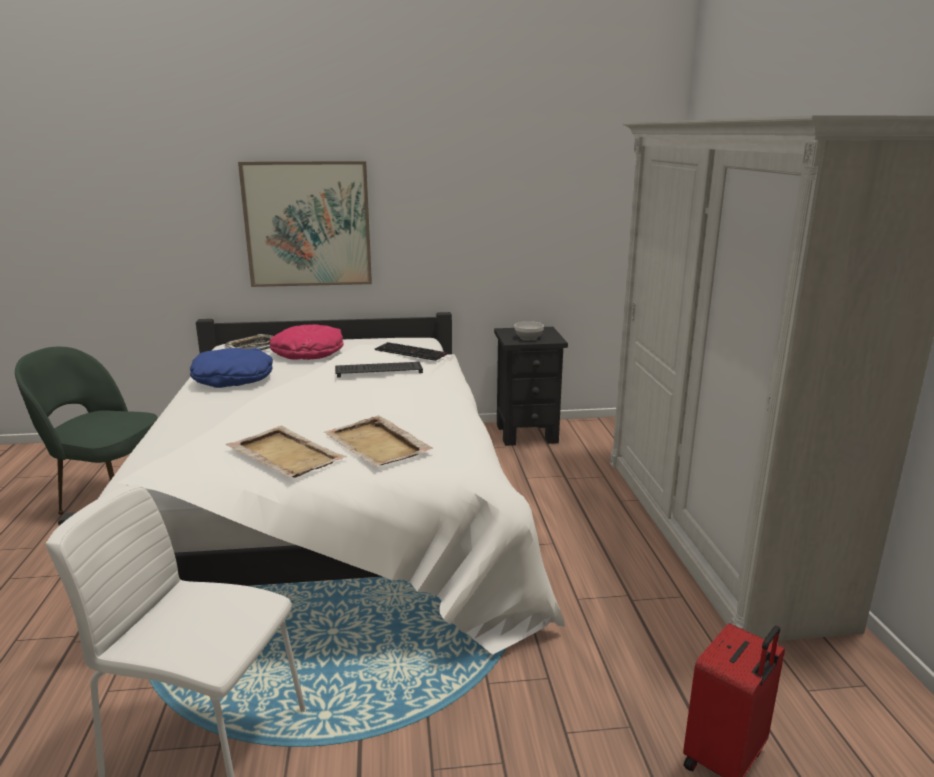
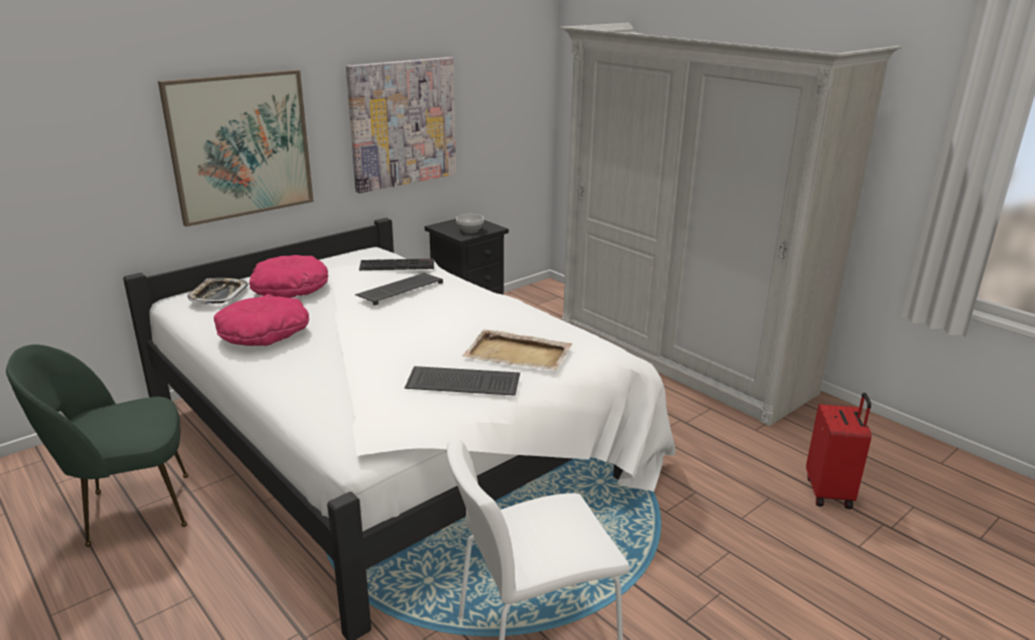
camera: 35 degrees left, 5 degrees up
(233, 379) = (262, 333): blue pillow -> pink pillow
(285, 455) = (461, 384): beige tray -> keyboard
(476, 222) = (403, 123): none -> picture

